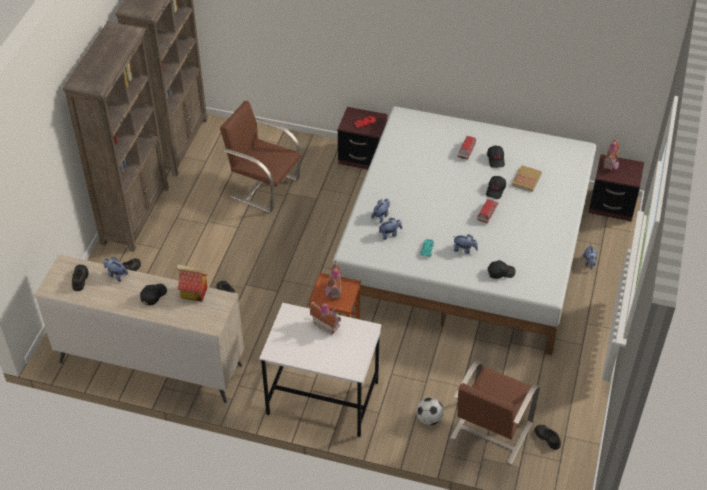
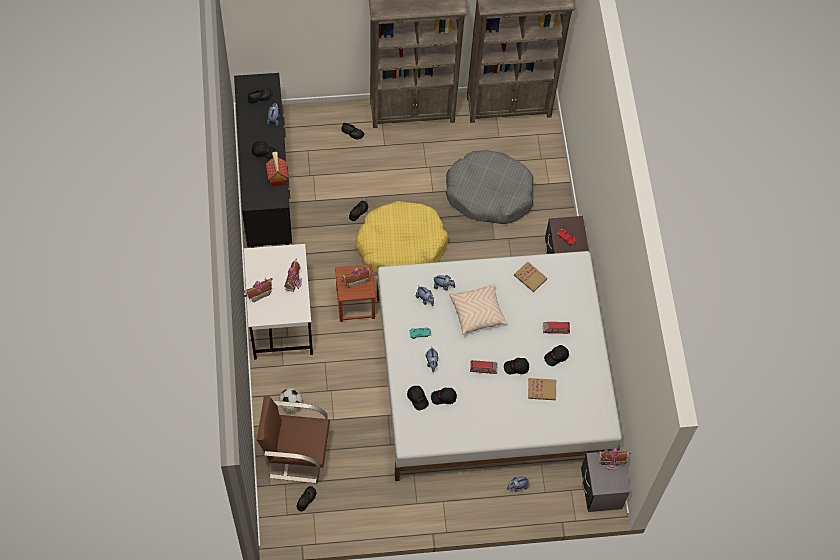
camera: 65 degrees right, 15 degrees up
(150, 363) = (266, 187): beige dresser -> black dresser
(264, 187) = (489, 193): brown chair -> grey dog bed
(284, 270) = (400, 245): none -> yellow dog bed
(325, 361) = (258, 294): none -> toy house
(402, 152) = (530, 277): none -> book
(423, 200) = (477, 312): none -> beige pillow
(507, 252) = (443, 398): none -> black cap
(611, 206) = (601, 490): brown nightstand -> grey nightstand

